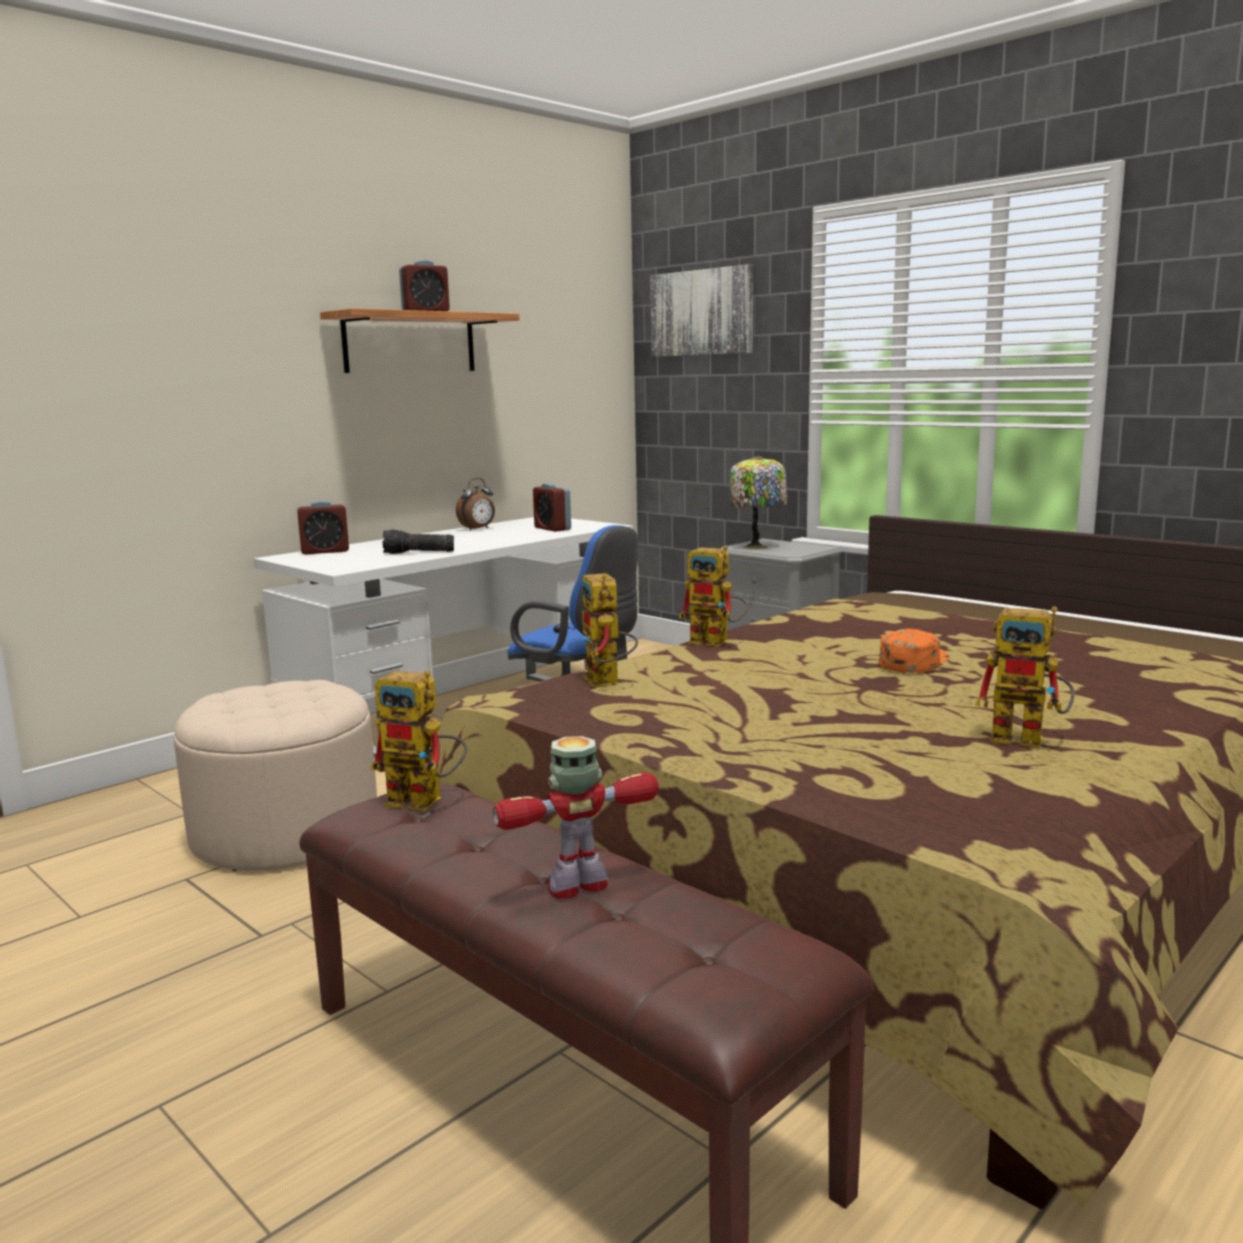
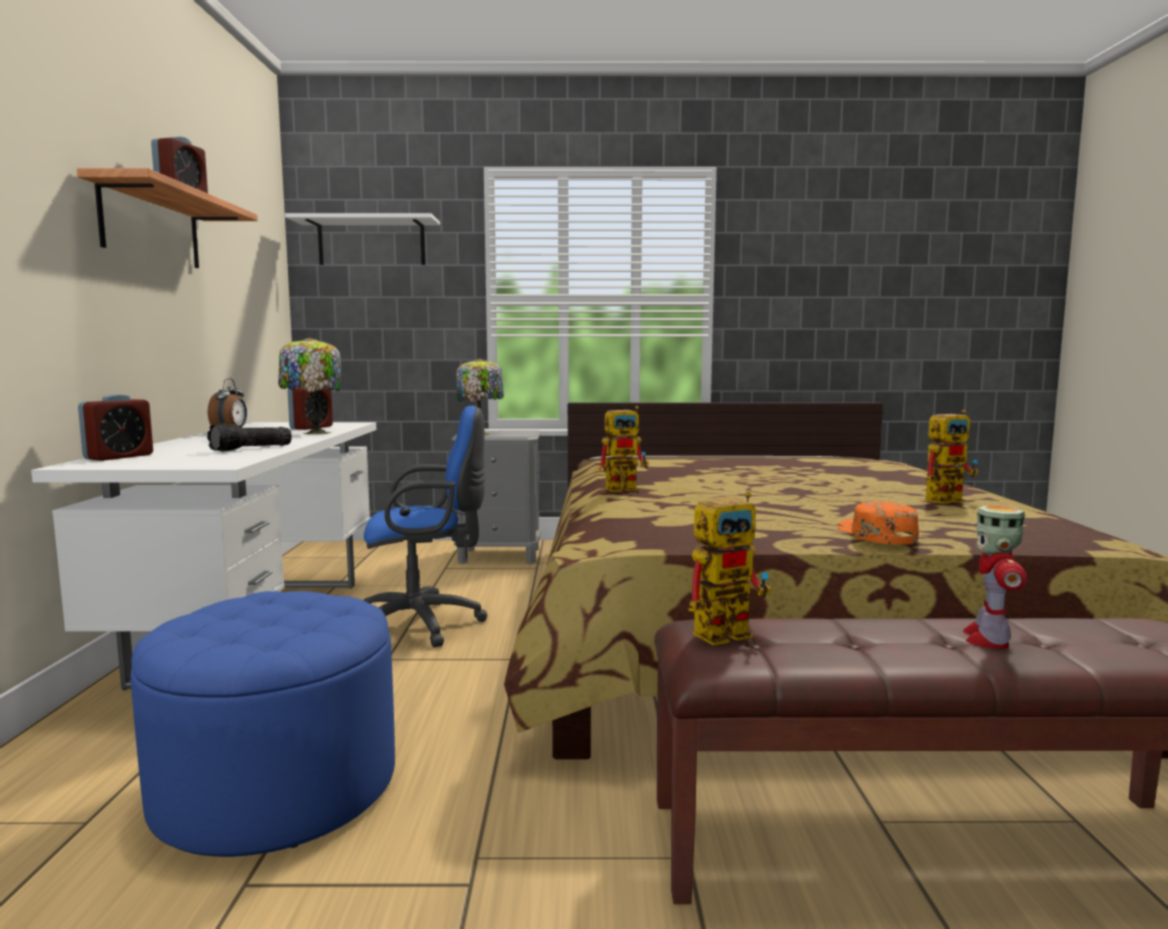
camera: 45 degrees left, 5 degrees down
(286, 832) = (277, 786): beige ottoman -> blue ottoman
(526, 537) = (314, 433): none -> table lamp
(552, 528) = (311, 427): alarm clock -> alarm clock turned 75 degrees counterclockwise
(607, 682) = (651, 519): toy robot -> none
(702, 313) = (371, 243): picture -> white shelf
(913, 662) = (771, 480): orange cap -> orange cap (875, 534)

